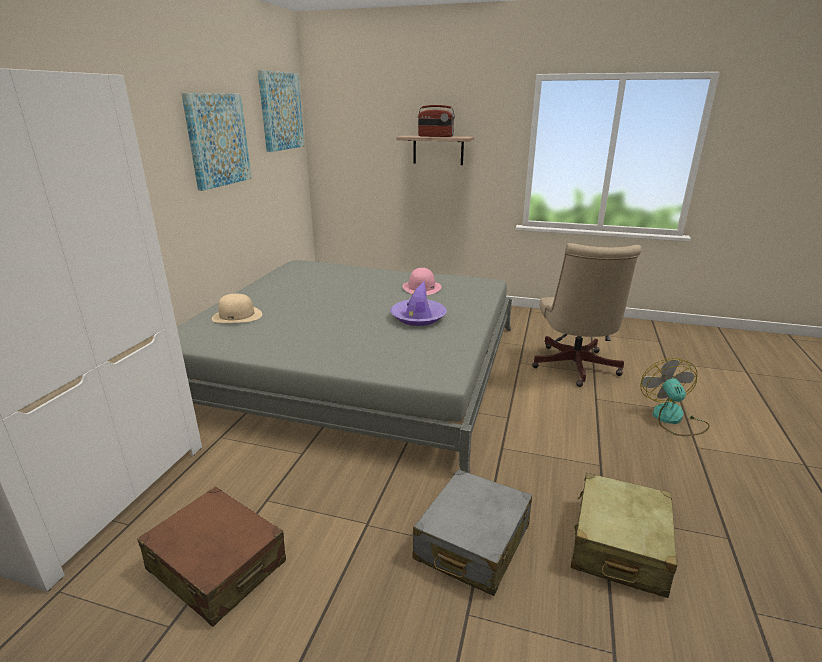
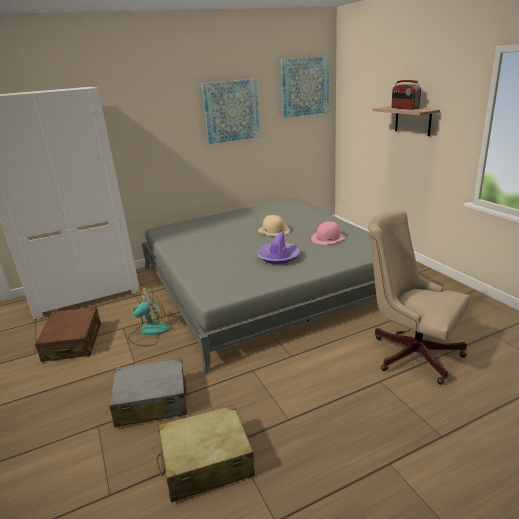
camera: 50 degrees right, 0 degrees up
(237, 316) = (201, 225): beige hat -> beige hat (273, 230)
(574, 368) = (410, 352): beige office chair -> beige office chair turned 75 degrees clockwise
(672, 419) = (415, 433): fan -> fan (148, 332)

